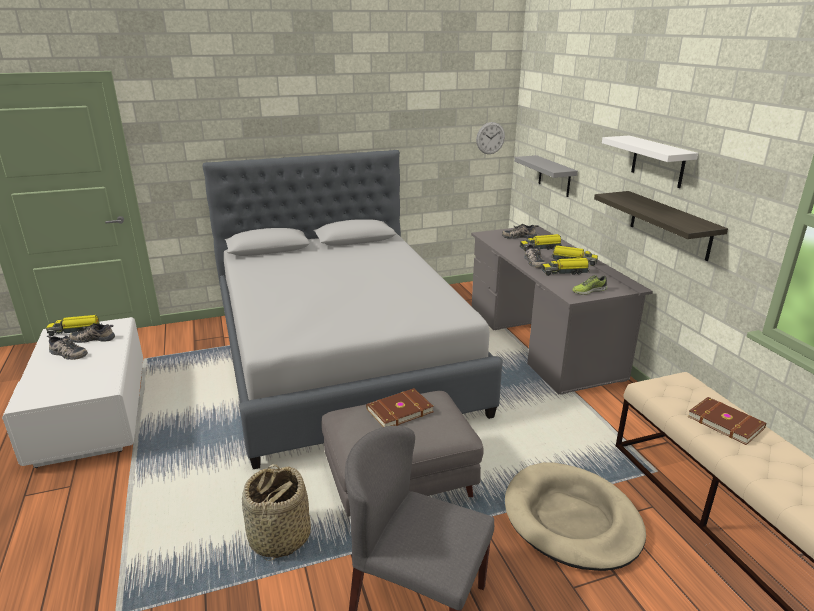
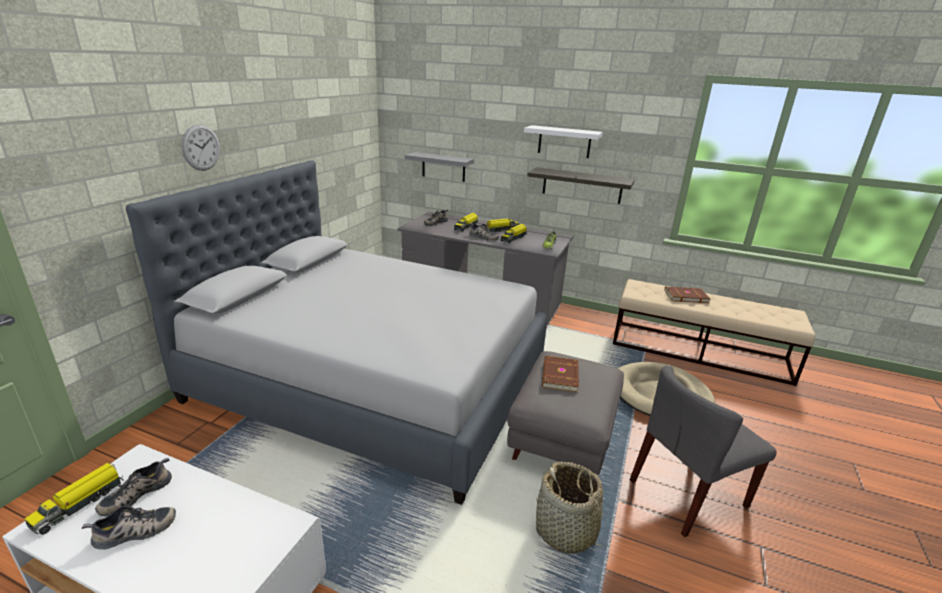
camera: 50 degrees left, 0 degrees up
(490, 138) = (365, 141): wall clock -> wall clock (201, 147)

